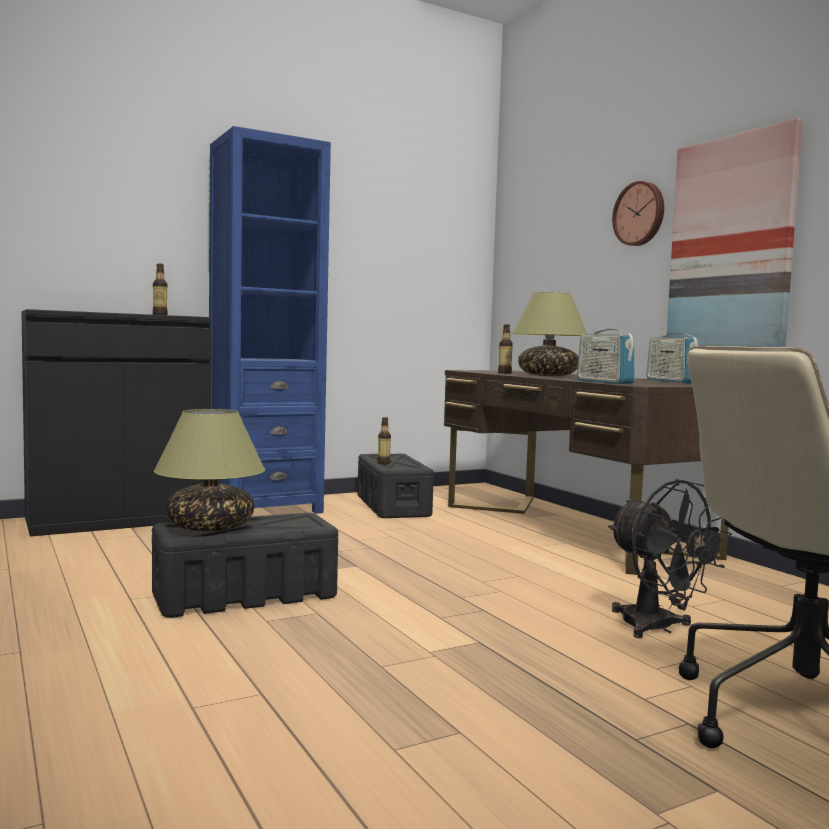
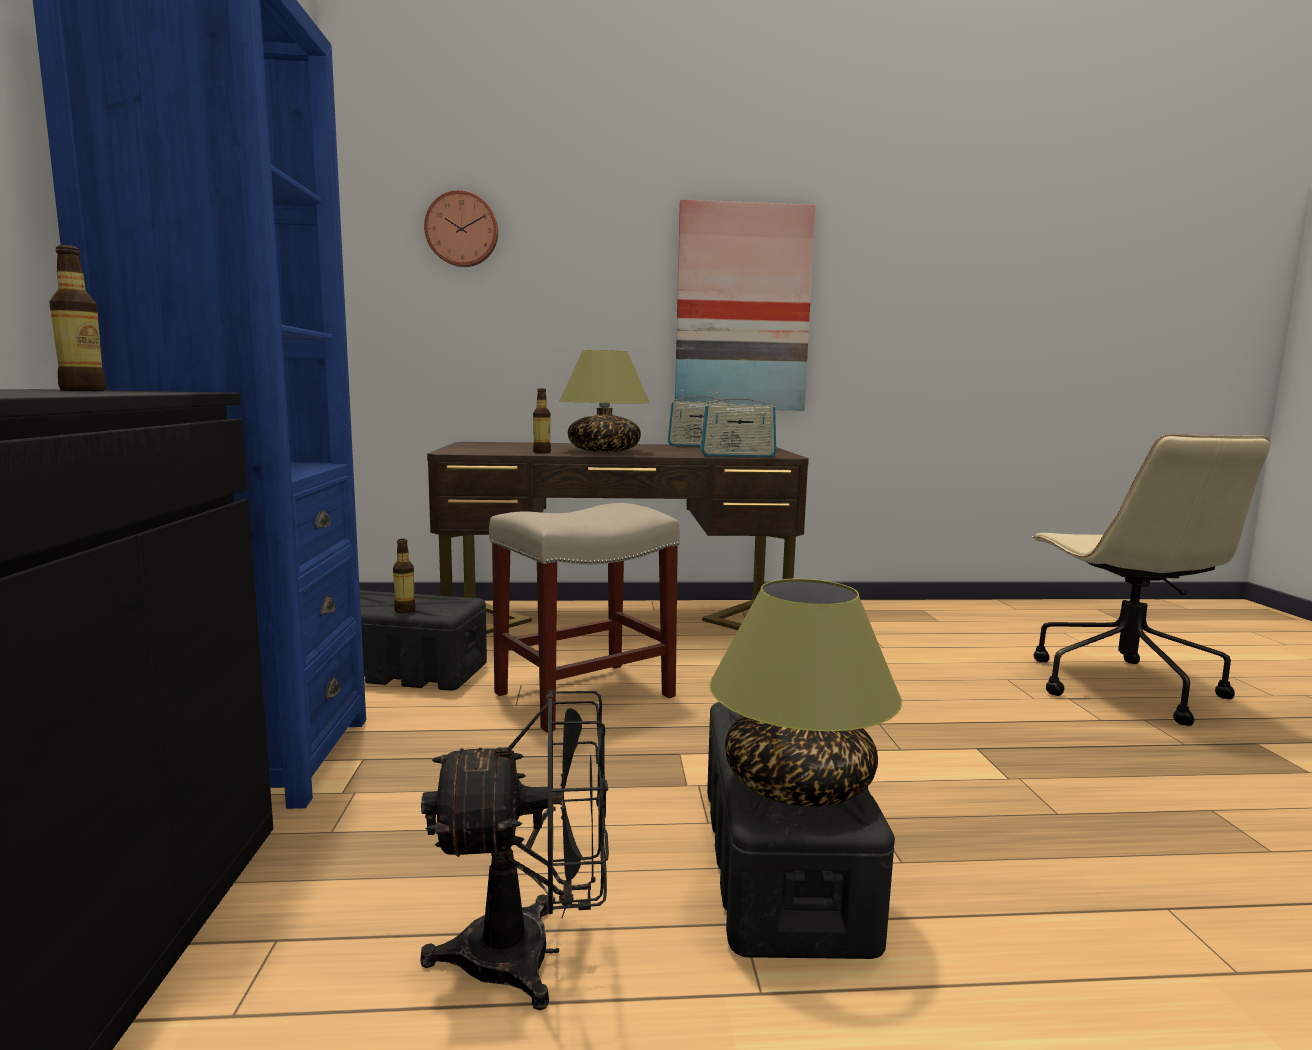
camera: 65 degrees left, 5 degrees up
(413, 539) = (583, 695): none -> beige stool
(640, 214) = (622, 261): wall clock -> wall clock (462, 230)
(658, 628) = (939, 672): black fan -> black fan (531, 954)

